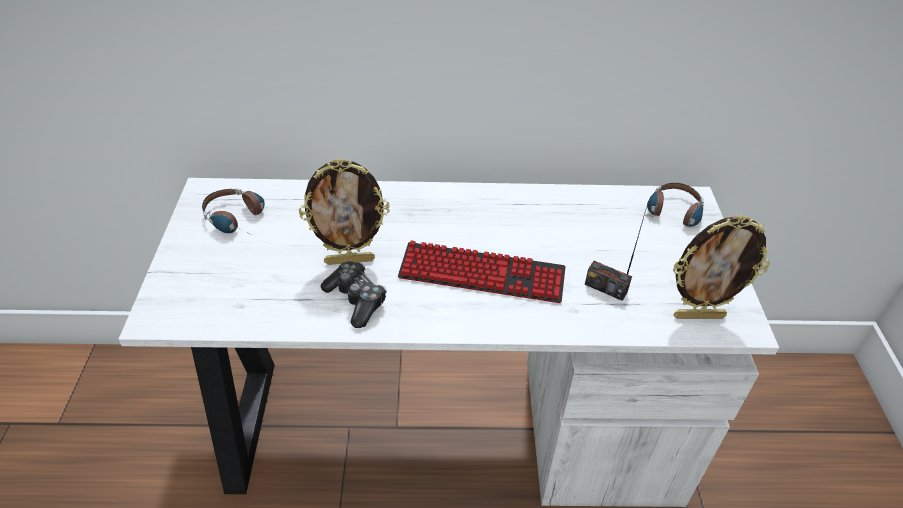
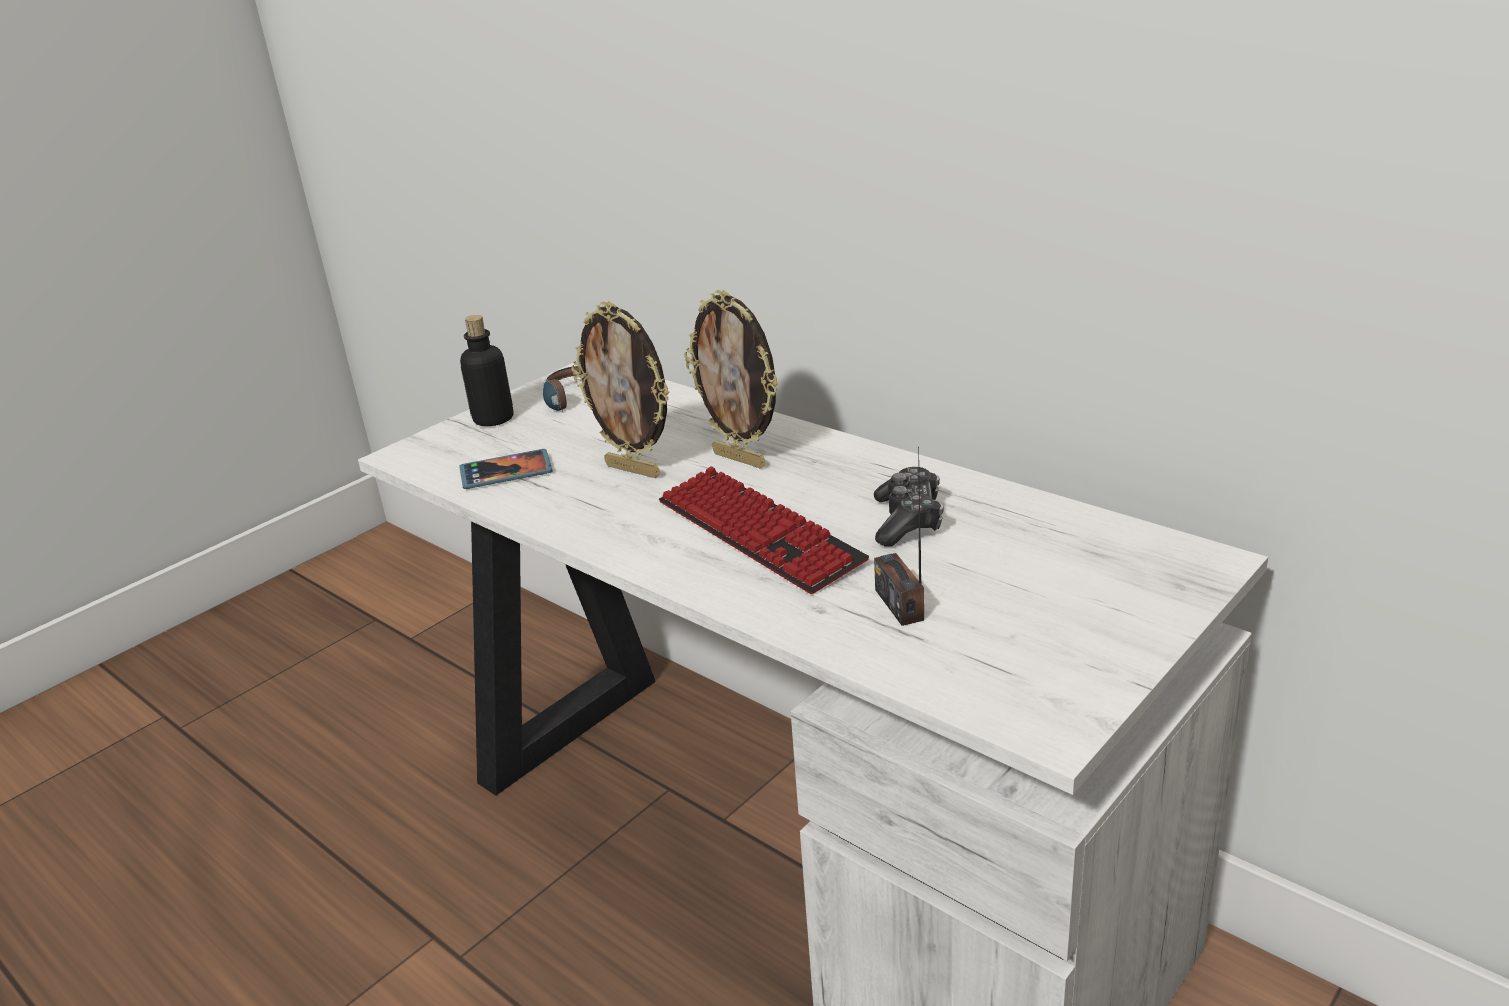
camera: 45 degrees right, 15 degrees down
(188, 258) = (493, 419): none -> bottle
(262, 299) = (506, 472): none -> phone
(356, 300) = (590, 505): game controller -> game controller (908, 520)
(672, 216) = (1135, 568): headphones -> none
(698, 315) = (993, 687): picture frame -> picture frame (741, 459)

